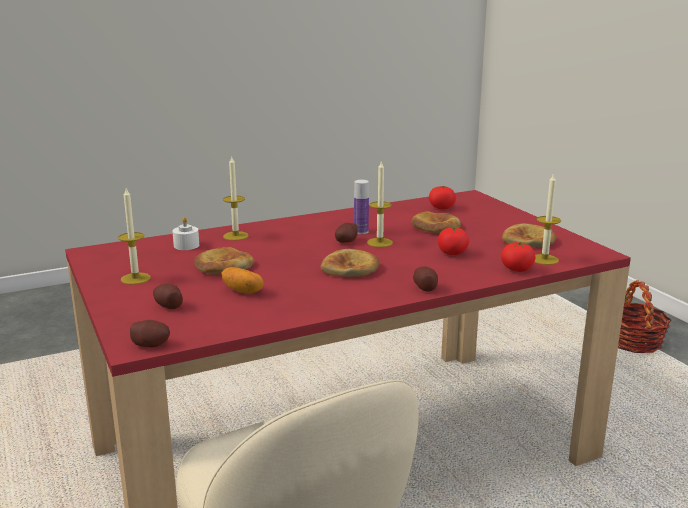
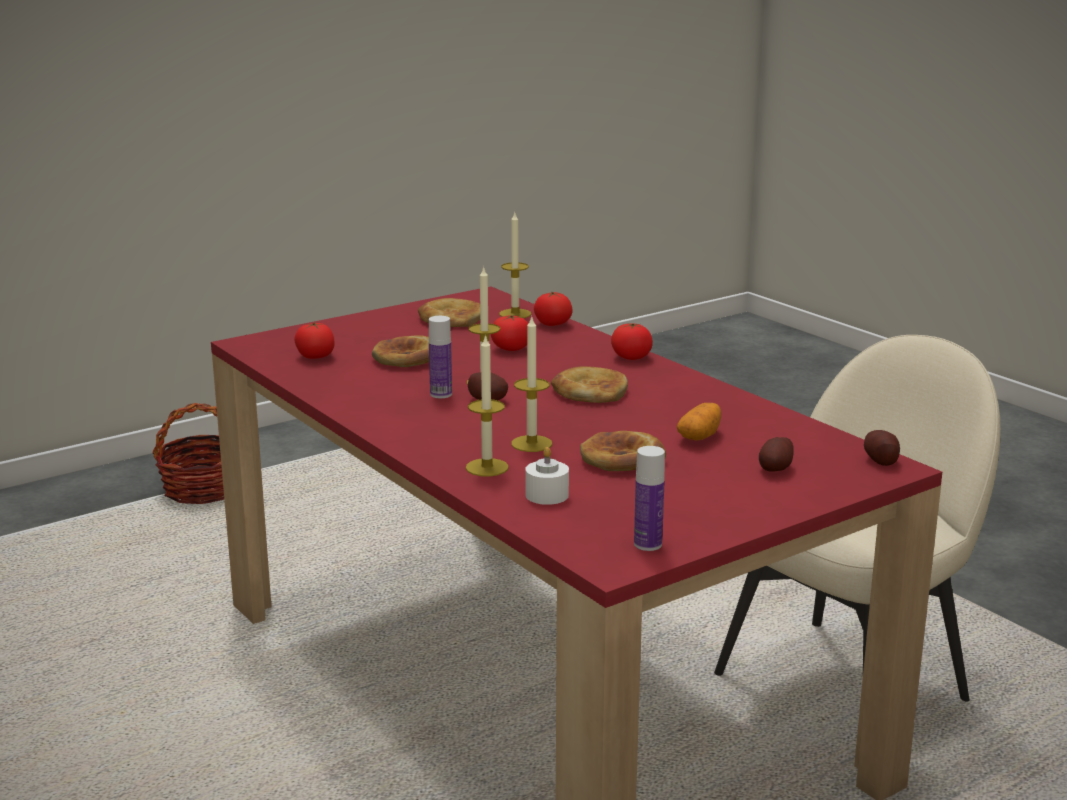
camera: 100 degrees left, 0 degrees up
(102, 261) = (648, 544): none -> bottle
(135, 278) = (702, 505): candle -> candle (531, 444)
(425, 287) = (631, 357): potato -> tomato

